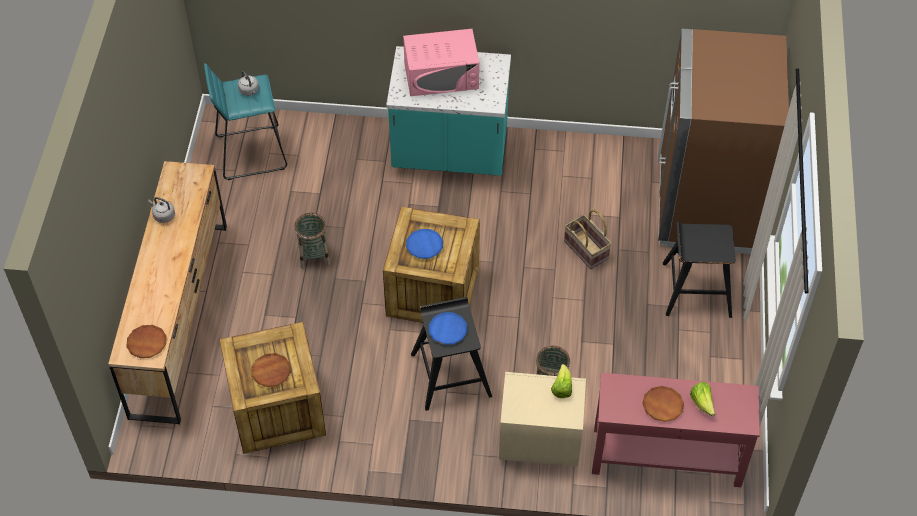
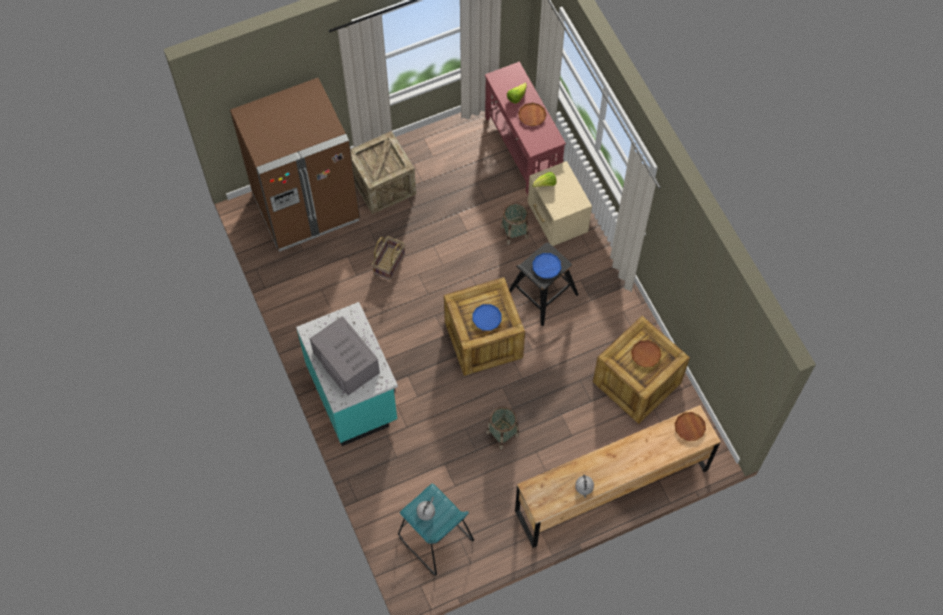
camera: 120 degrees left, 10 degrees up
(441, 76) = (346, 362): pink microwave -> grey microwave
(695, 289) = (383, 185): black stool -> crate

